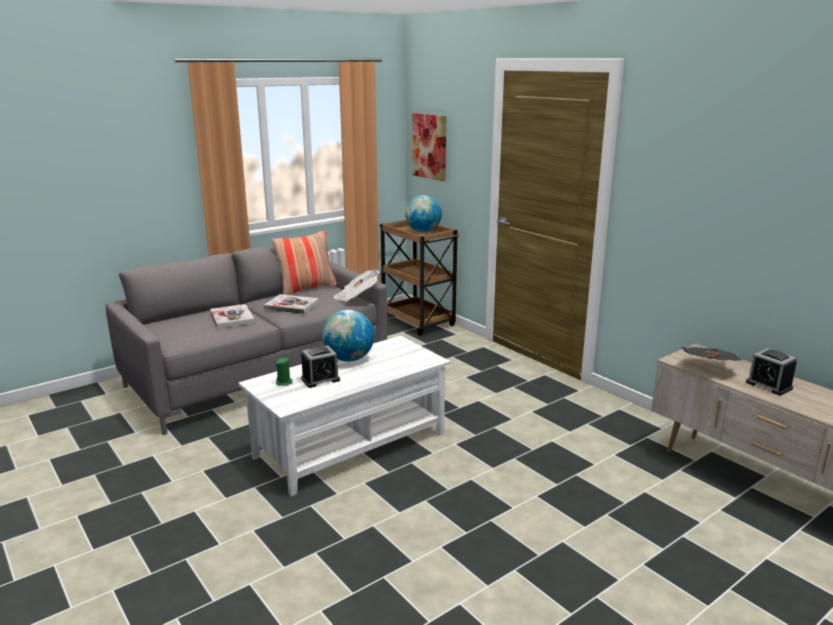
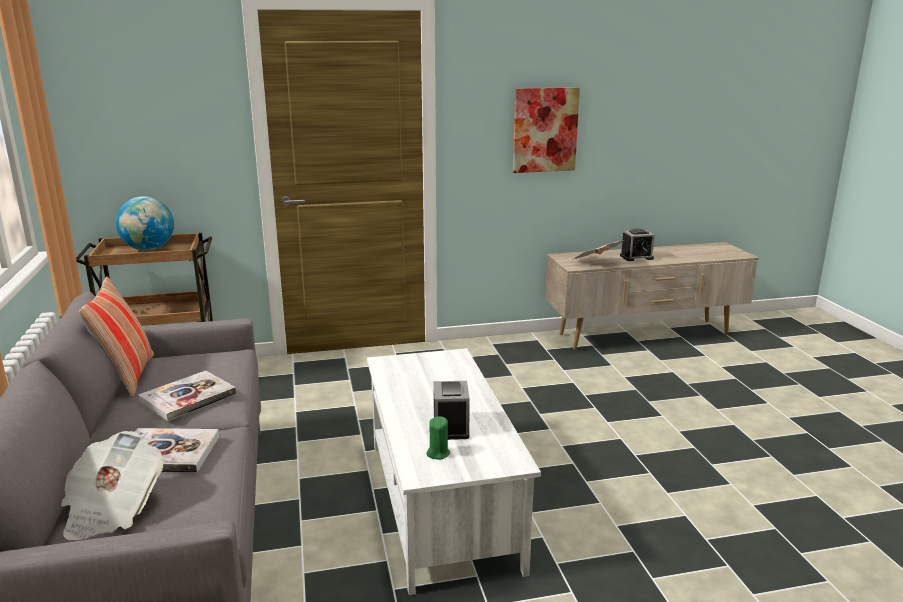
camera: 65 degrees left, 0 degrees up
(349, 359) = (406, 399): globe -> none
(356, 297) = (227, 350): newspaper -> newspaper (112, 509)
(430, 146) = (114, 125): picture -> picture (545, 130)

